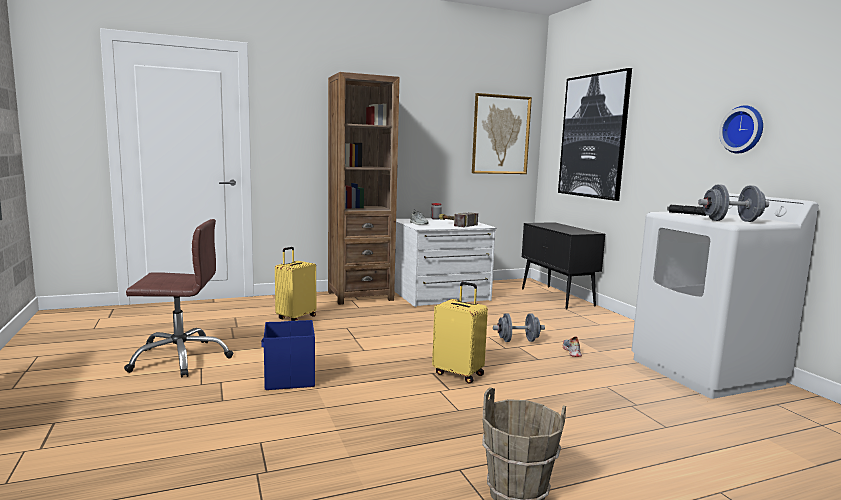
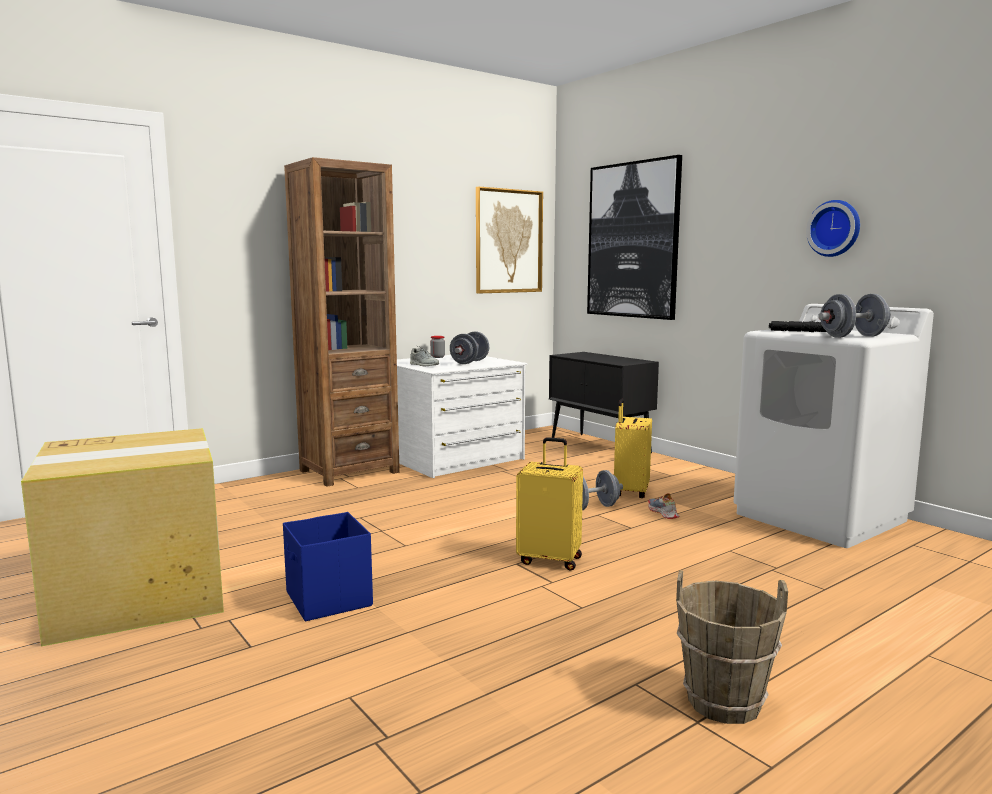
camera: 15 degrees left, 0 degrees up
(180, 358) = (141, 594): brown office chair -> cardboard box
(295, 318) = (277, 512): yellow suitcase -> yellow suitcase (630, 492)
(454, 224) = (469, 362): hammer -> grey dumbbell

